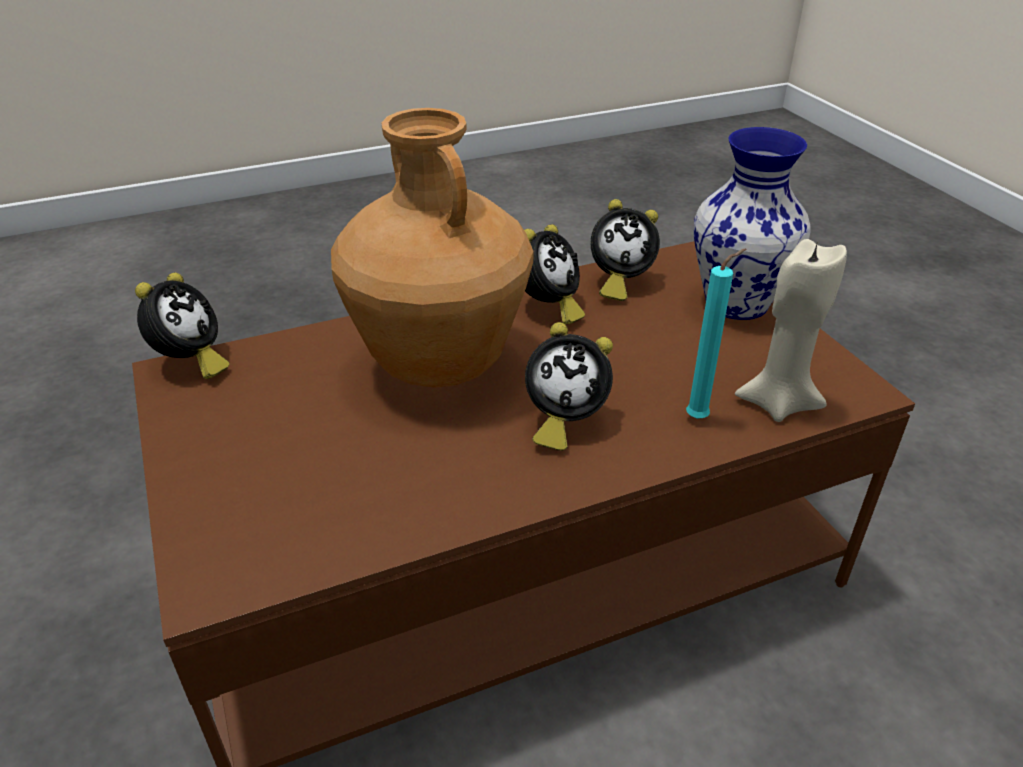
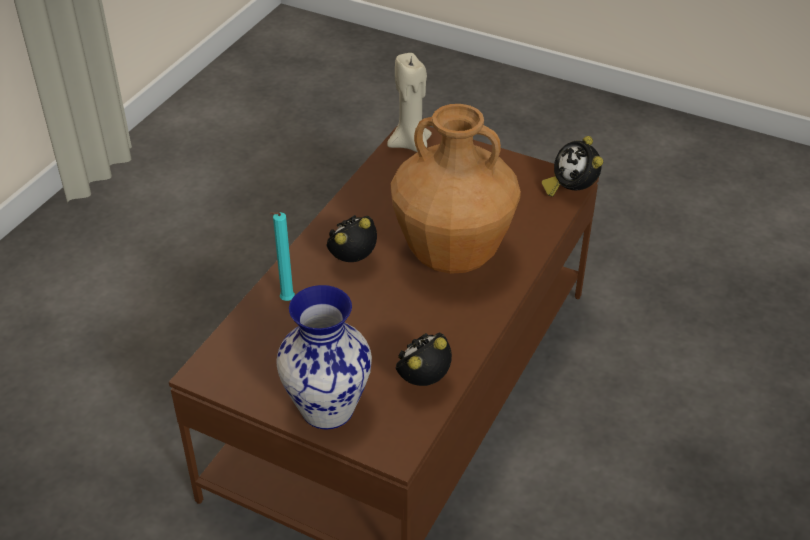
camera: 140 degrees right, 5 degrees up
(548, 308) = (443, 330): alarm clock -> none
(777, 403) = (250, 335): beige candle -> beige candle (411, 145)

